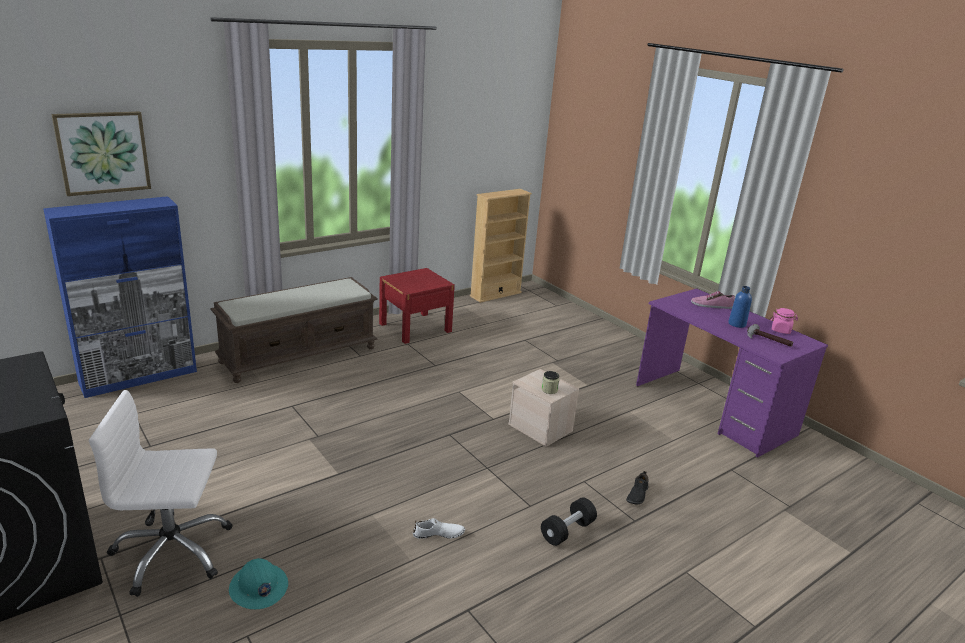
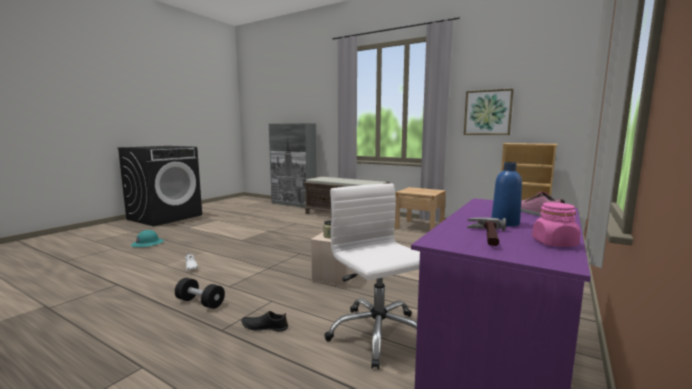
camera: 70 degrees right, 15 degrees down
(103, 152) = (298, 103): picture -> picture (487, 112)
(139, 377) = (294, 204): blue cabinet -> grey cabinet
(172, 552) = (172, 229): white office chair -> white office chair (377, 334)
(415, 327) = (419, 227): red nightstand -> beige nightstand

